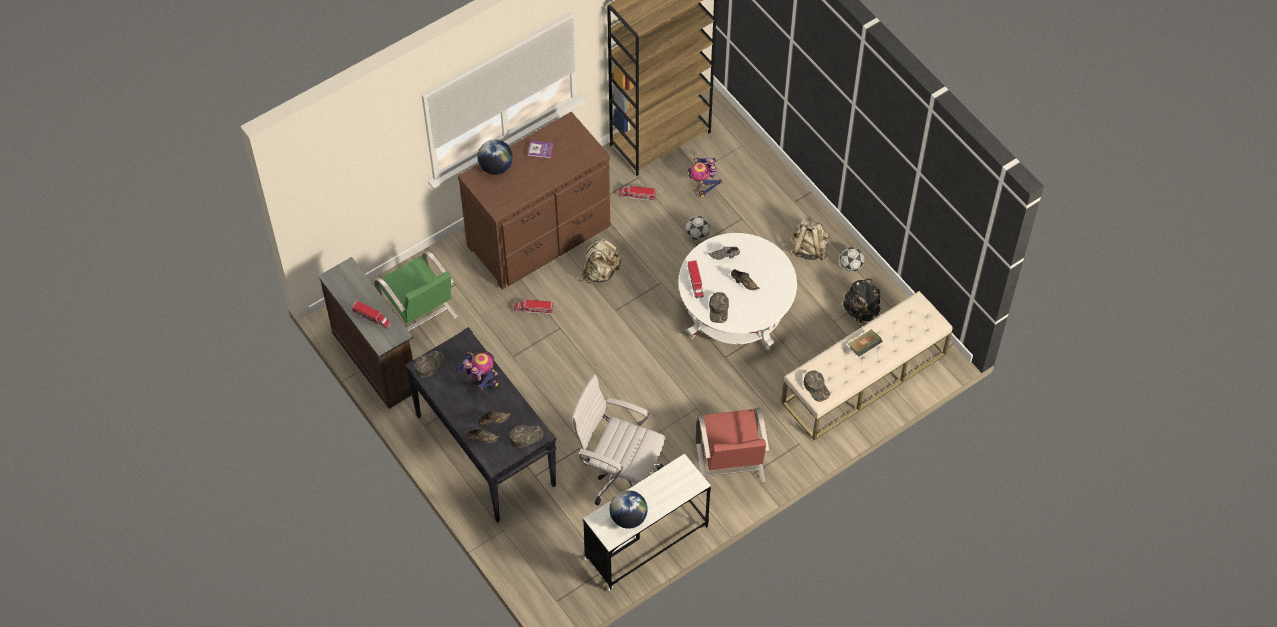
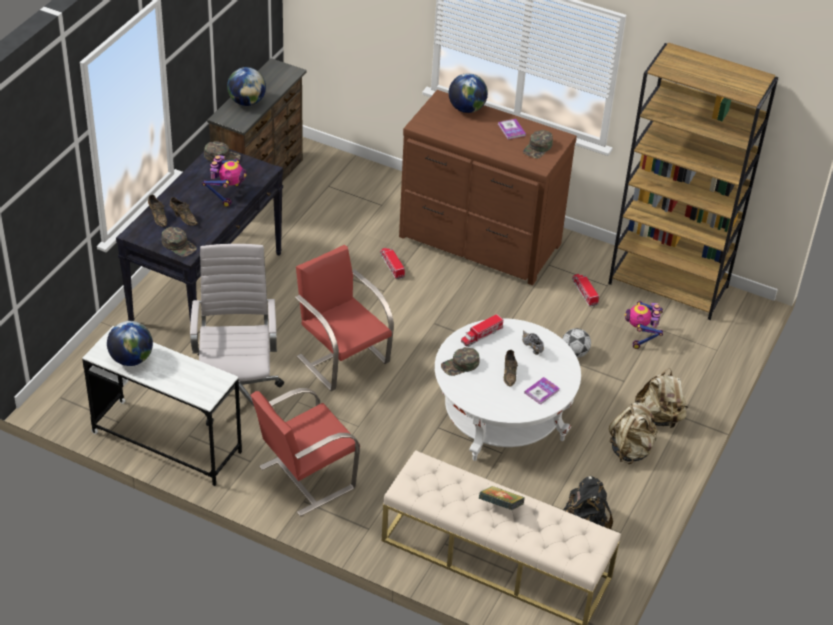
camera: 60 degrees right, 15 degrees down
(371, 317) = (247, 102): toy truck -> globe
(419, 315) = (330, 194): green chair -> none
(601, 271) = (472, 297): beige backpack -> beige backpack (659, 418)
(620, 388) = (342, 358): none -> red chair
(703, 184) = (641, 336): toy robot -> toy robot turned 45 degrees counterclockwise
(771, 272) = (542, 391): none -> book
(816, 387) = (416, 481): green cap -> green cap (538, 148)
(851, 266) = (638, 494): football -> none

